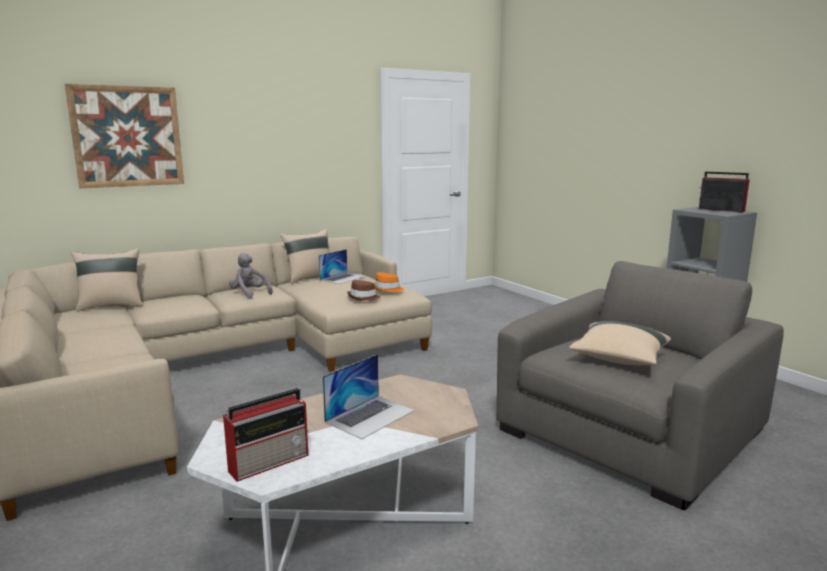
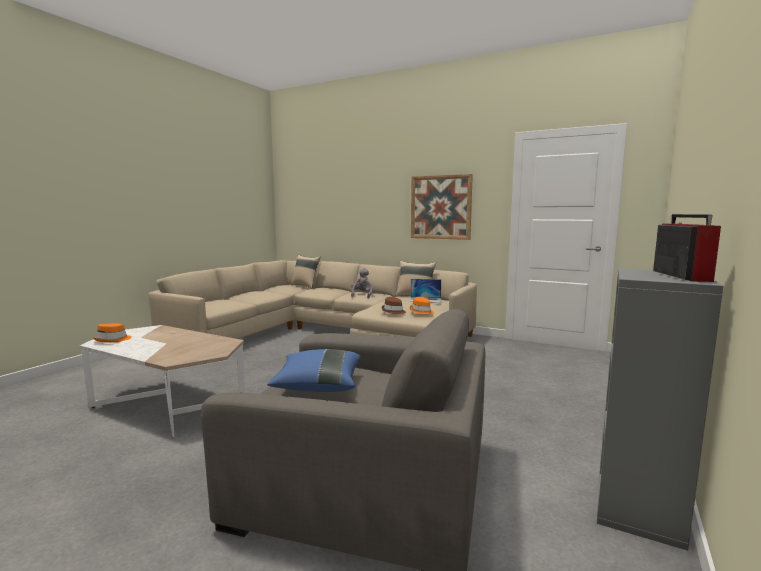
camera: 60 degrees right, 5 degrees down
(127, 136) = (341, 194): picture -> picture (440, 207)
(270, 462) = (113, 340): radio -> orange hat
(370, 416) = (173, 344): laptop -> none
(619, 359) = (318, 386): beige pillow -> blue pillow

